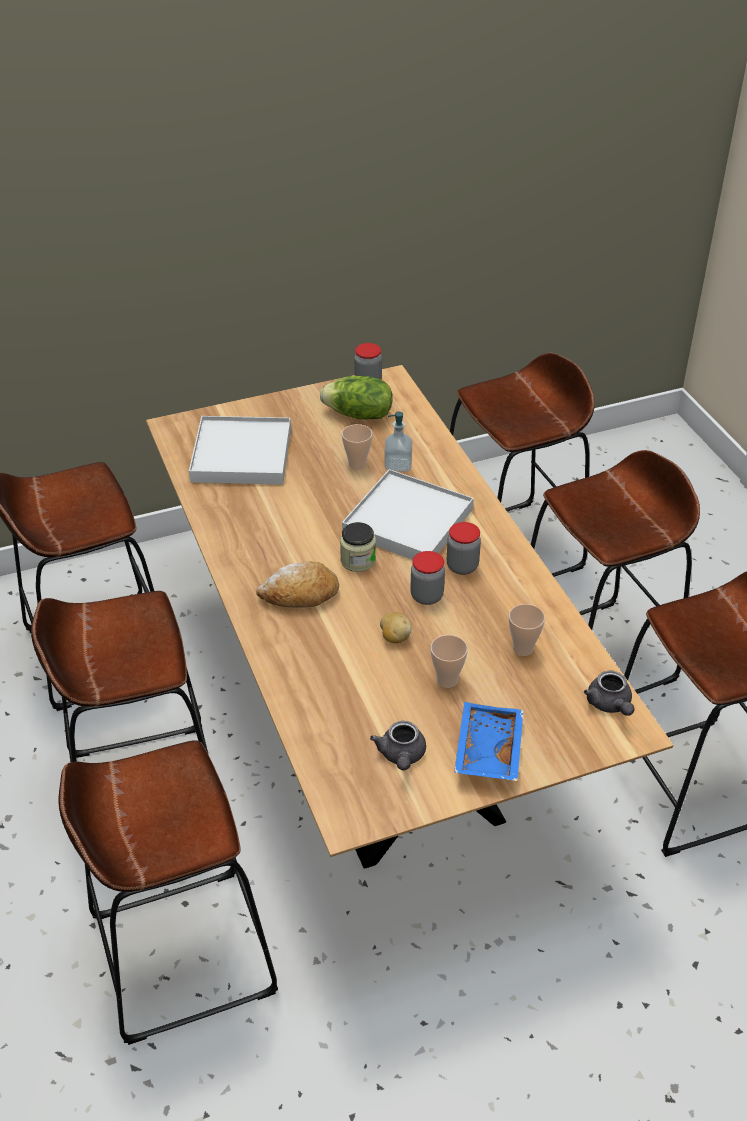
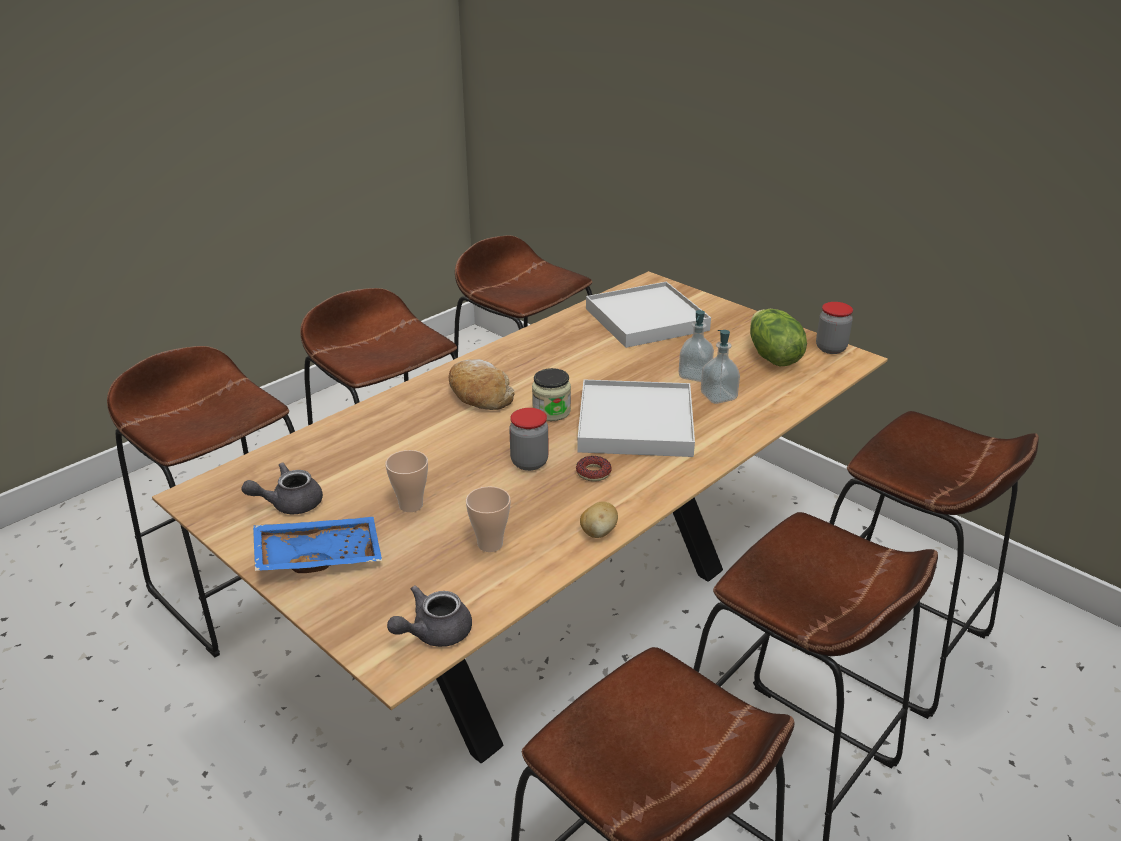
camera: 65 degrees right, 10 degrees down
(357, 464) = (694, 375): cup -> soap dispenser
(394, 637) = (455, 459): potato -> potato (598, 532)
(462, 566) = (593, 473): jar -> donut

